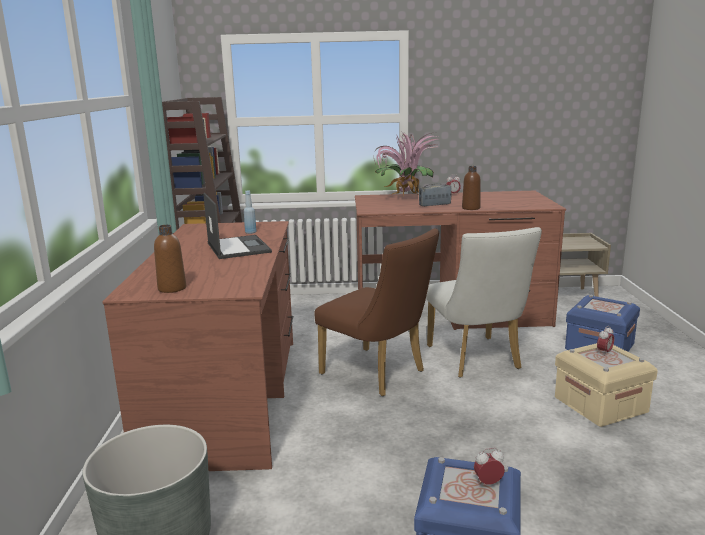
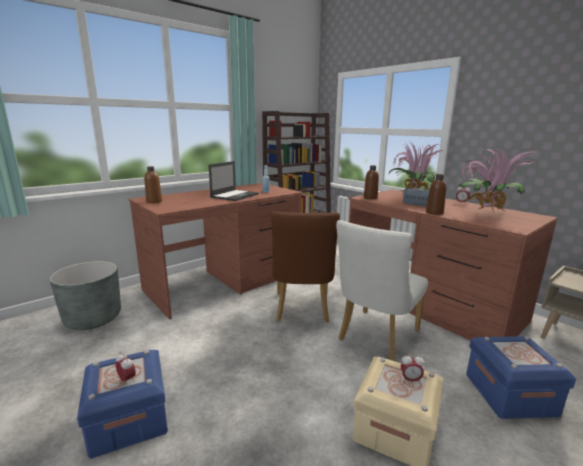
camera: 50 degrees right, 0 degrees up
(377, 209) = (370, 198): none -> brown bottle
(498, 199) = (486, 213): none -> potted plant

